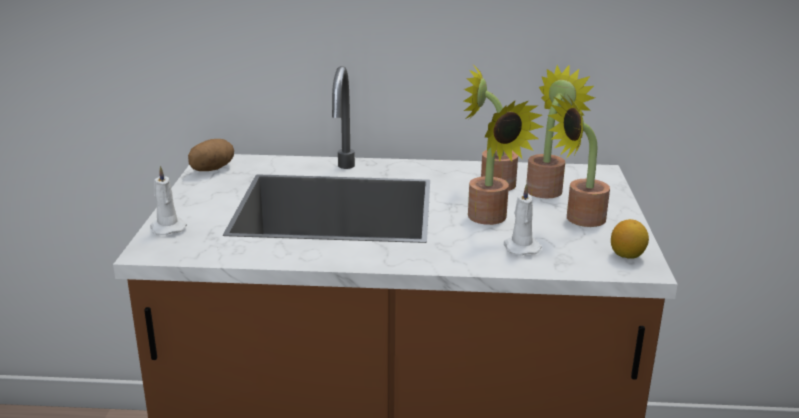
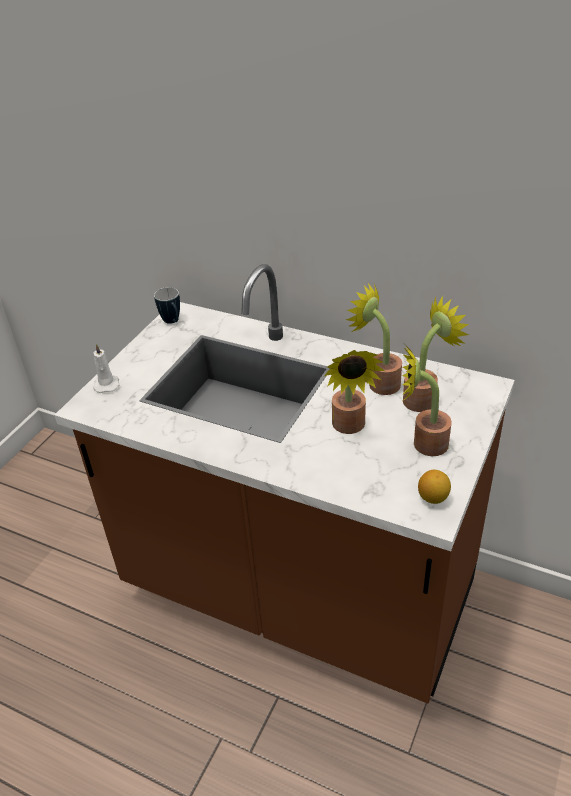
camera: 25 degrees right, 15 degrees up
(212, 169) = (173, 322): potato -> mug
(520, 247) = (350, 466): white candle -> none

